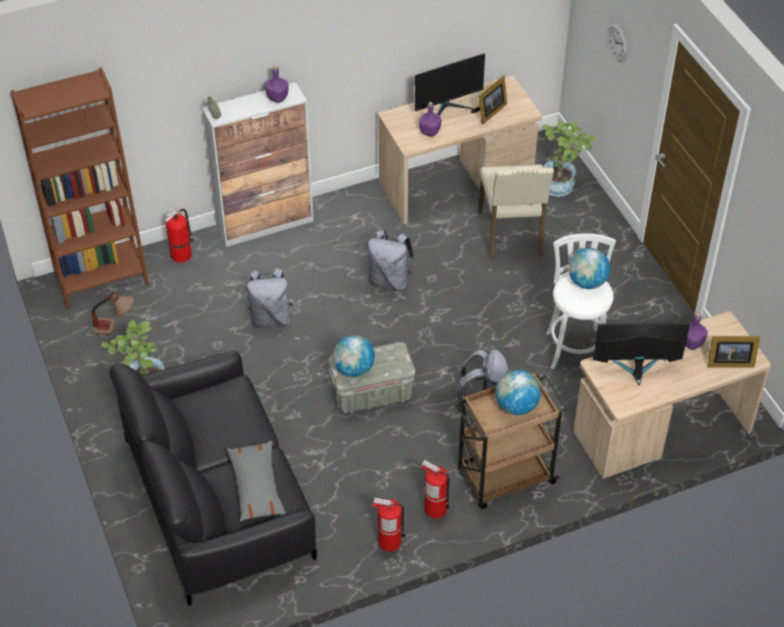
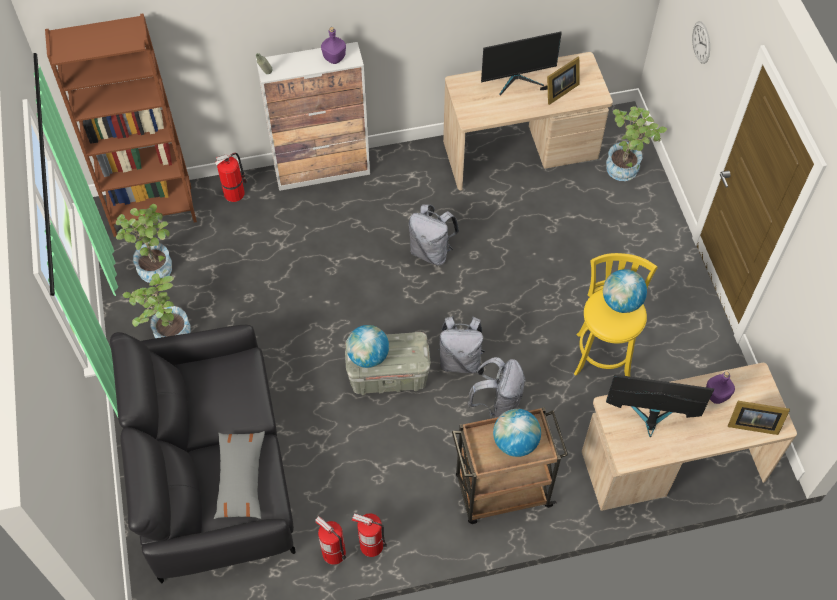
camera: 10 degrees right, 10 degrees up
(116, 328) = (155, 264): table lamp -> potted plant
(270, 318) = (306, 276): grey backpack -> grey backpack (460, 360)
(429, 132) = (492, 106): purple bottle -> none
(435, 509) = (424, 516): fire extinguisher -> fire extinguisher (333, 553)
(512, 235) = (564, 218): beige chair -> none
(575, 346) = (603, 353): white stool -> yellow stool

